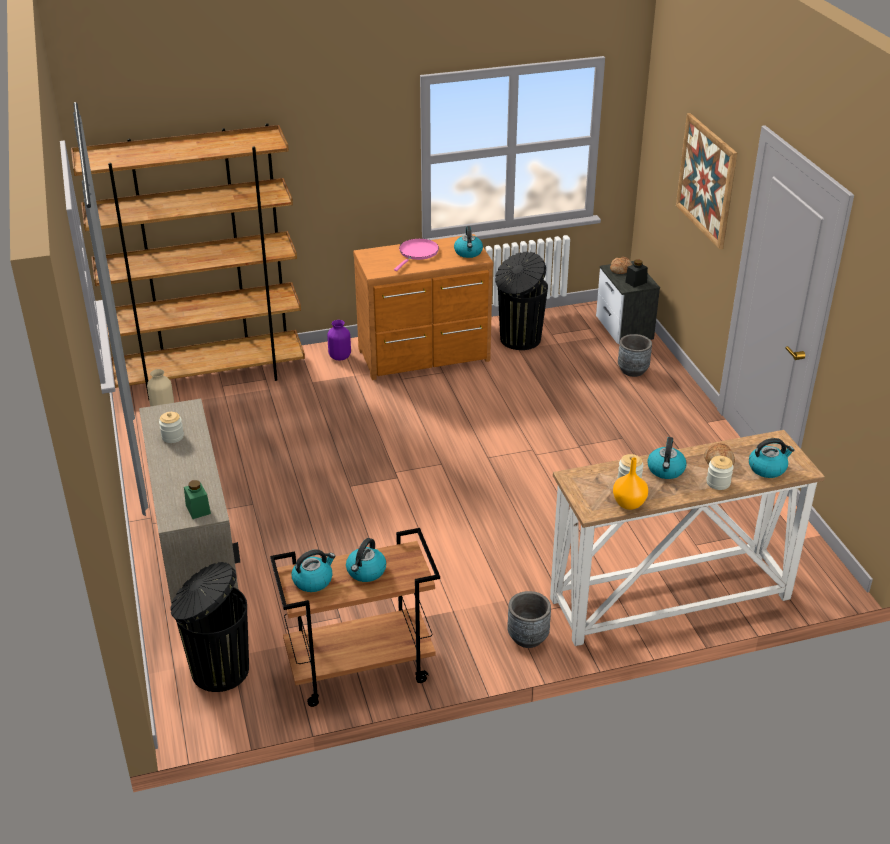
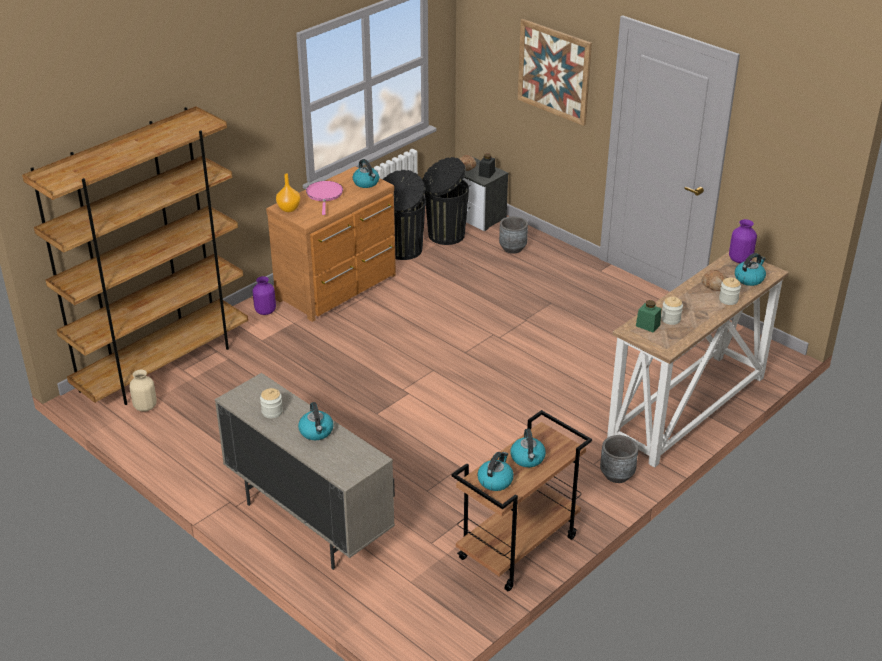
camera: 30 degrees left, 0 degrees up
(198, 509) = (358, 460): green jar -> green jar (648, 325)
(218, 670) = (409, 596): black trash can -> black trash can (445, 235)
(628, 504) = (686, 335): orange vase -> orange vase (288, 209)
(666, 470) = (687, 303): kettle -> kettle (316, 432)
(779, 444) = (740, 259): none -> purple vase

